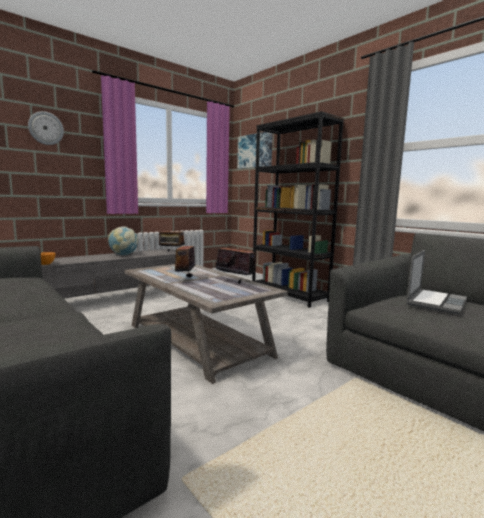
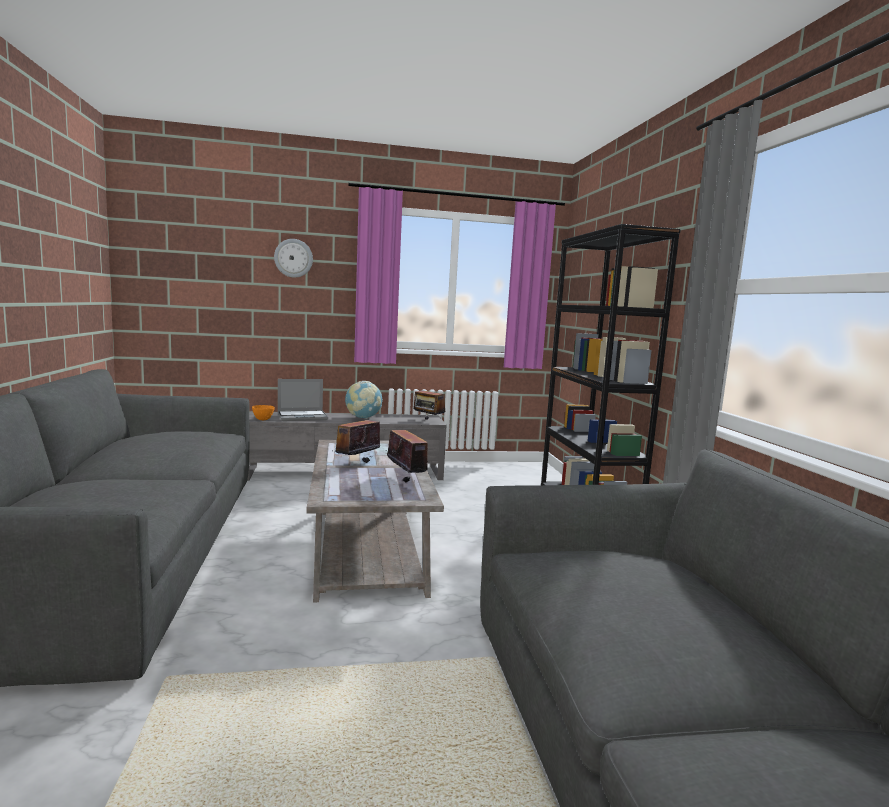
camera: 30 degrees right, 0 degrees up
(255, 151) = (584, 274): picture -> none
(435, 302) = (621, 573): laptop -> laptop (303, 417)

